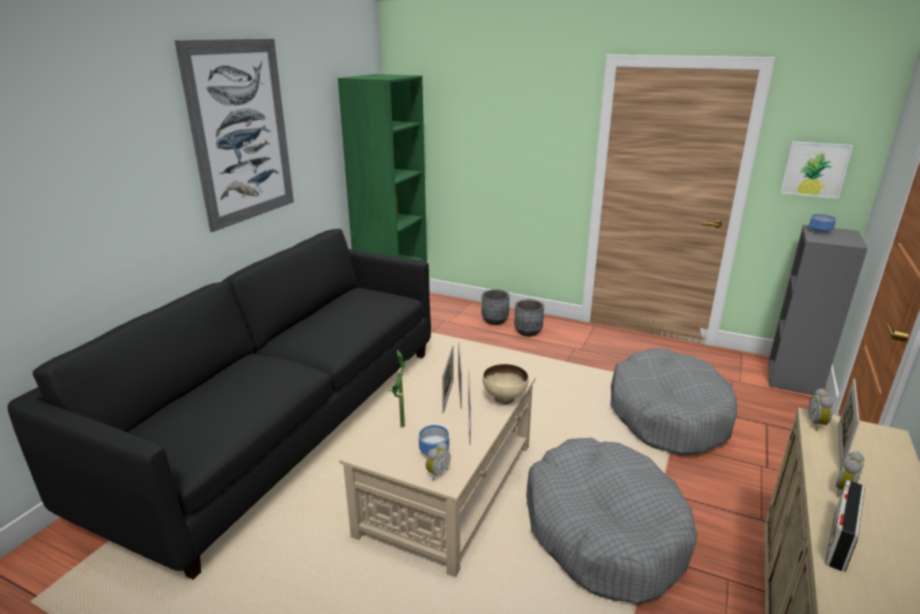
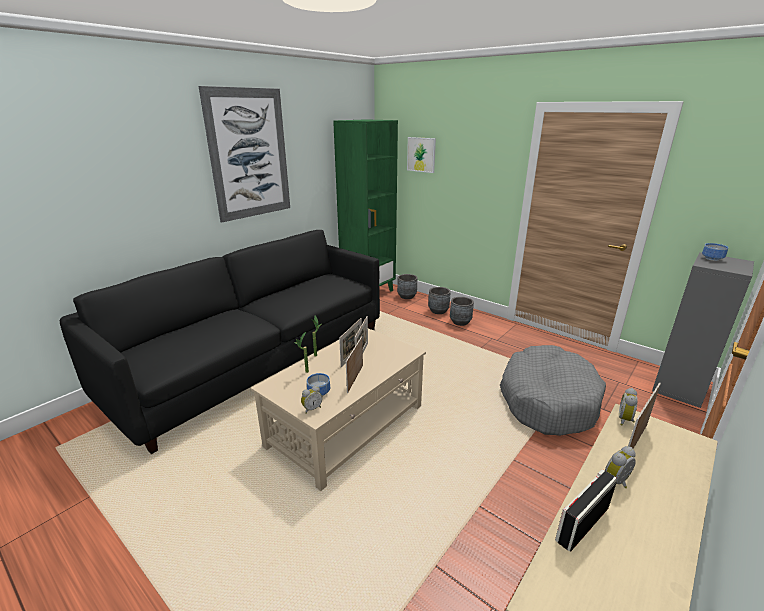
camera: 15 degrees right, 0 degrees up
(446, 306) = (407, 296): none -> grey planter
(504, 399) = (392, 364): beige bowl -> none
(603, 530) = (451, 480): grey dog bed -> none
(815, 169) = (715, 203): picture -> picture (421, 154)

